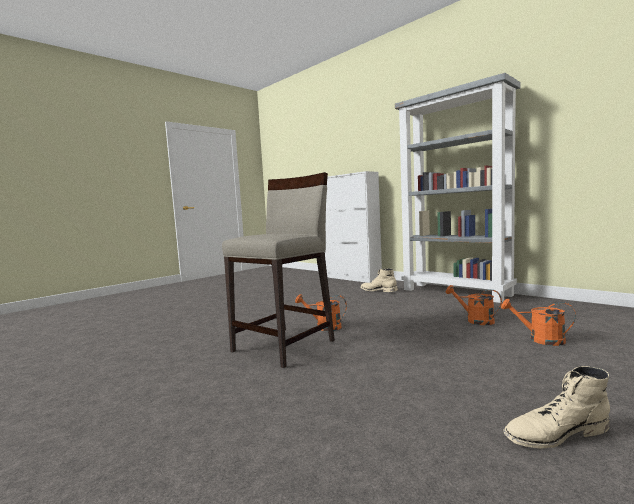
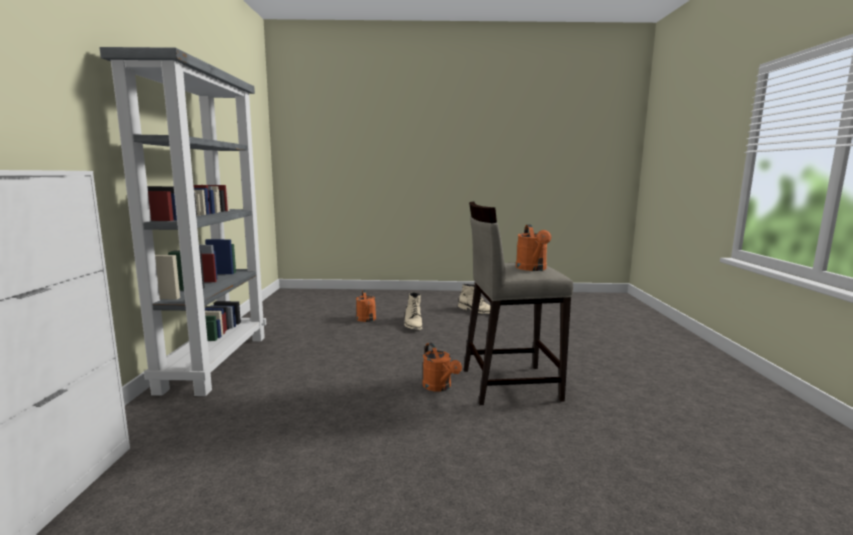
camera: 135 degrees left, 5 degrees up
(378, 290) = (215, 415): beige boot -> beige boot (413, 324)
(475, 320) = (339, 338): orange watering can -> orange watering can (532, 269)

